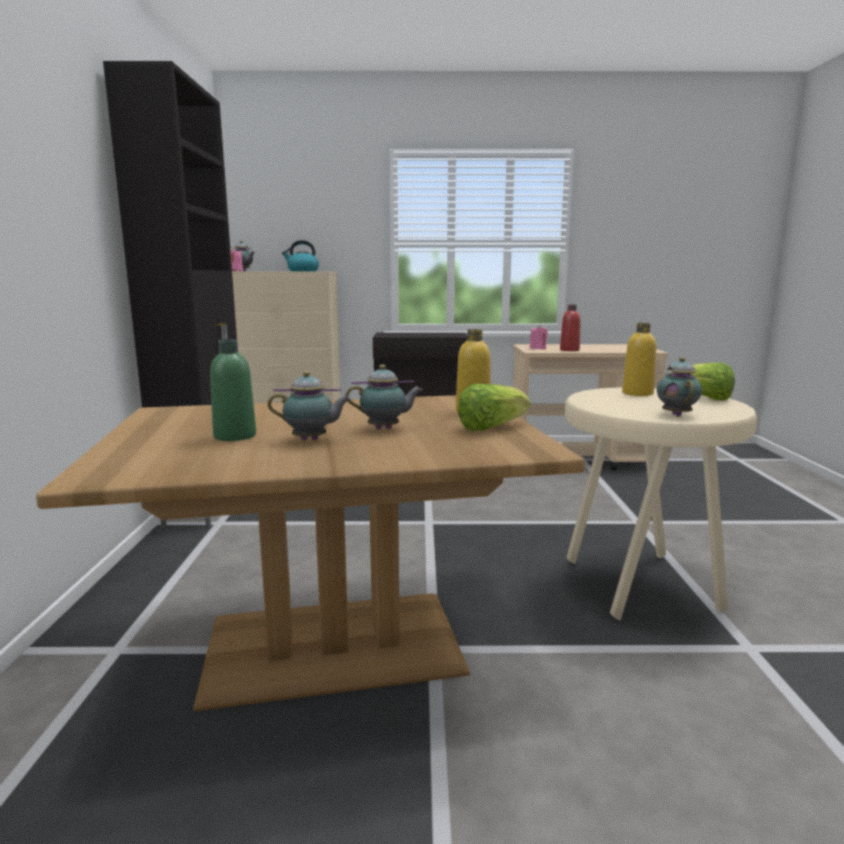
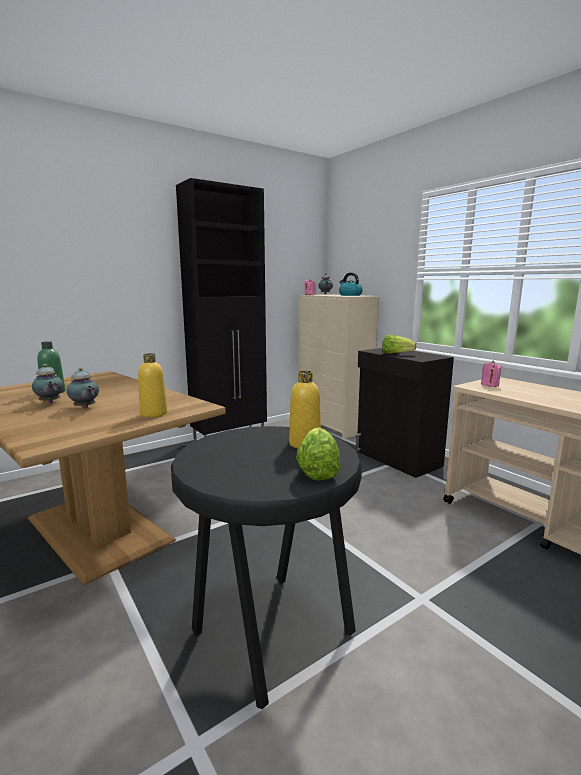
camera: 55 degrees right, 0 degrees up
(491, 428) = (102, 425): lettuce -> lettuce (396, 354)
(569, 350) = (512, 393): red bottle -> none
(640, 587) = (269, 634): beige stool -> black stool
(676, 414) = (212, 468): teapot -> none

